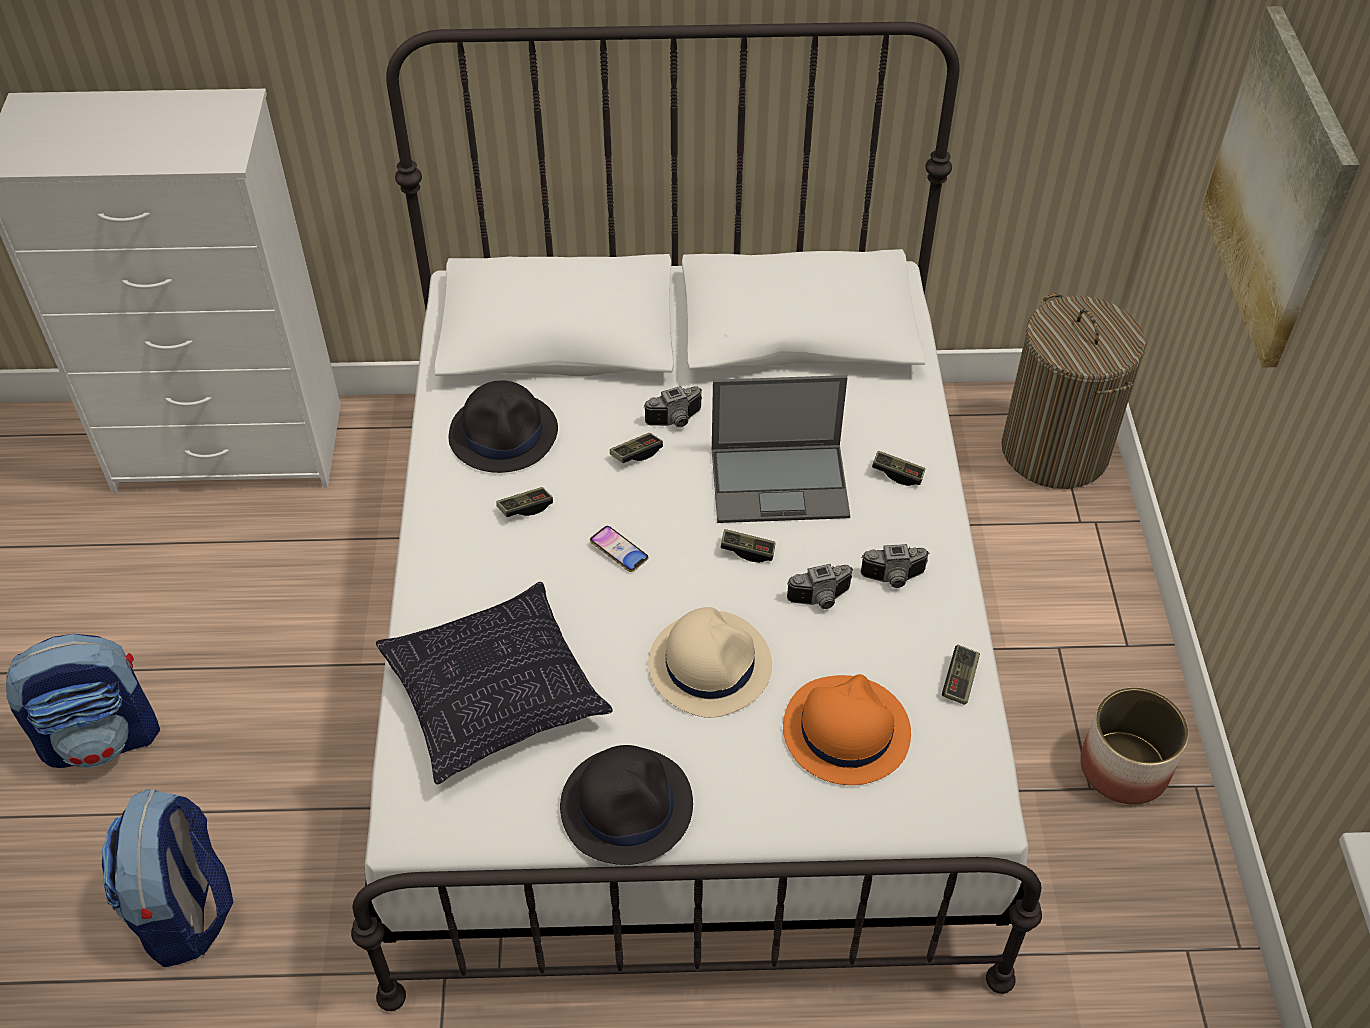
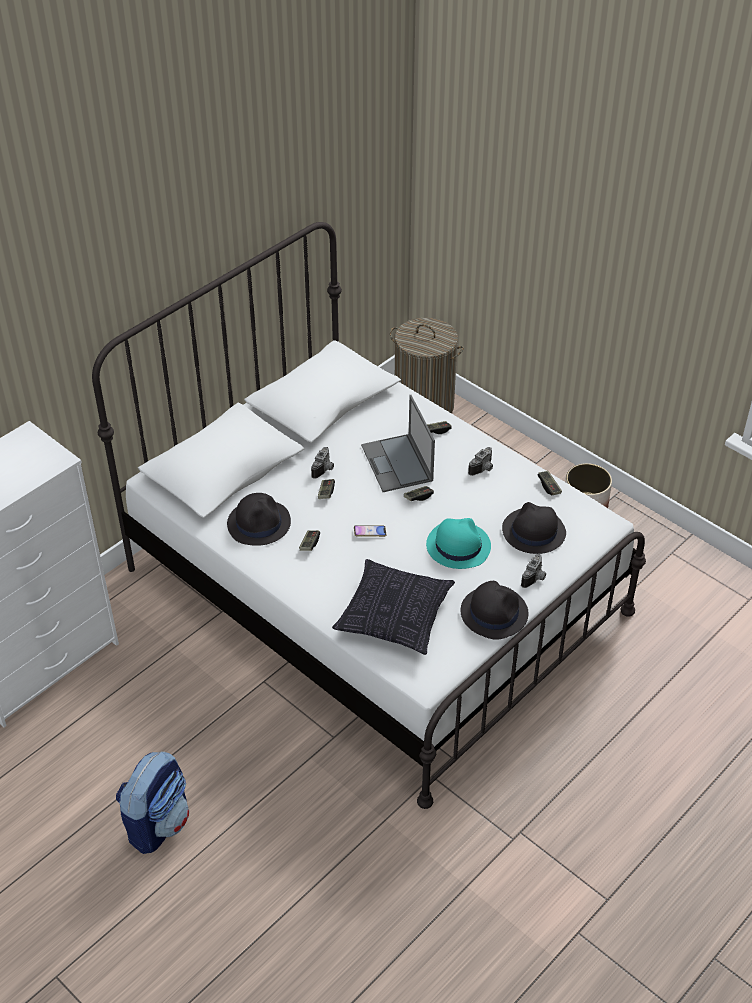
camera: 45 degrees left, 5 degrees down
(186, 911) = (296, 849): backpack -> none
(709, 664) = (458, 546): beige hat -> turquoise hat
(781, 482) = (397, 464): laptop -> laptop turned 120 degrees clockwise
(821, 600) = (468, 494): camera -> camera (535, 578)
(845, 730) = (533, 531): orange hat -> black hat
(1279, 188) = (521, 215): picture -> none

